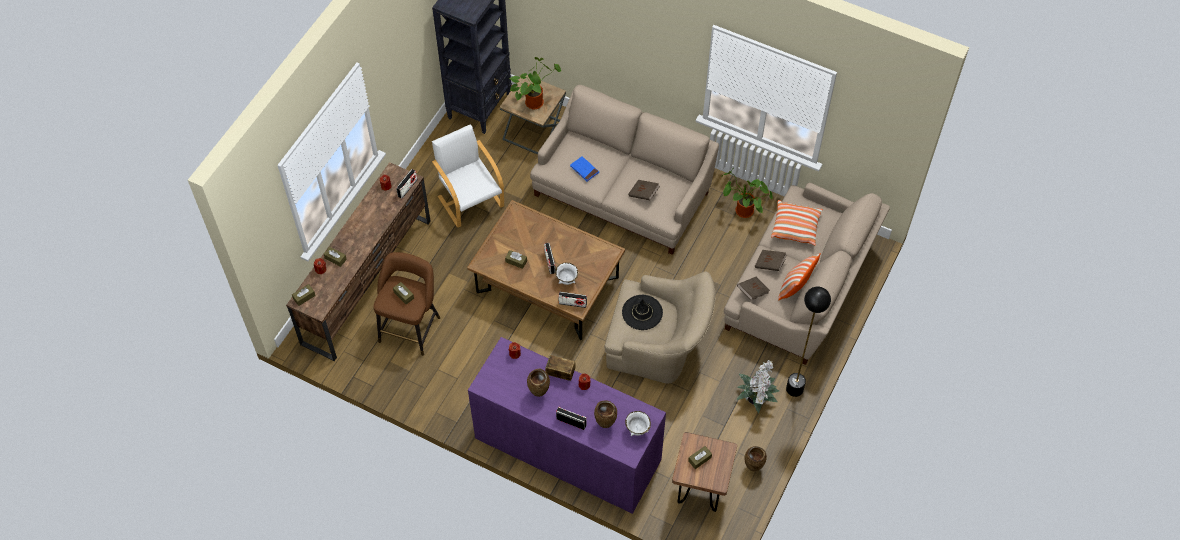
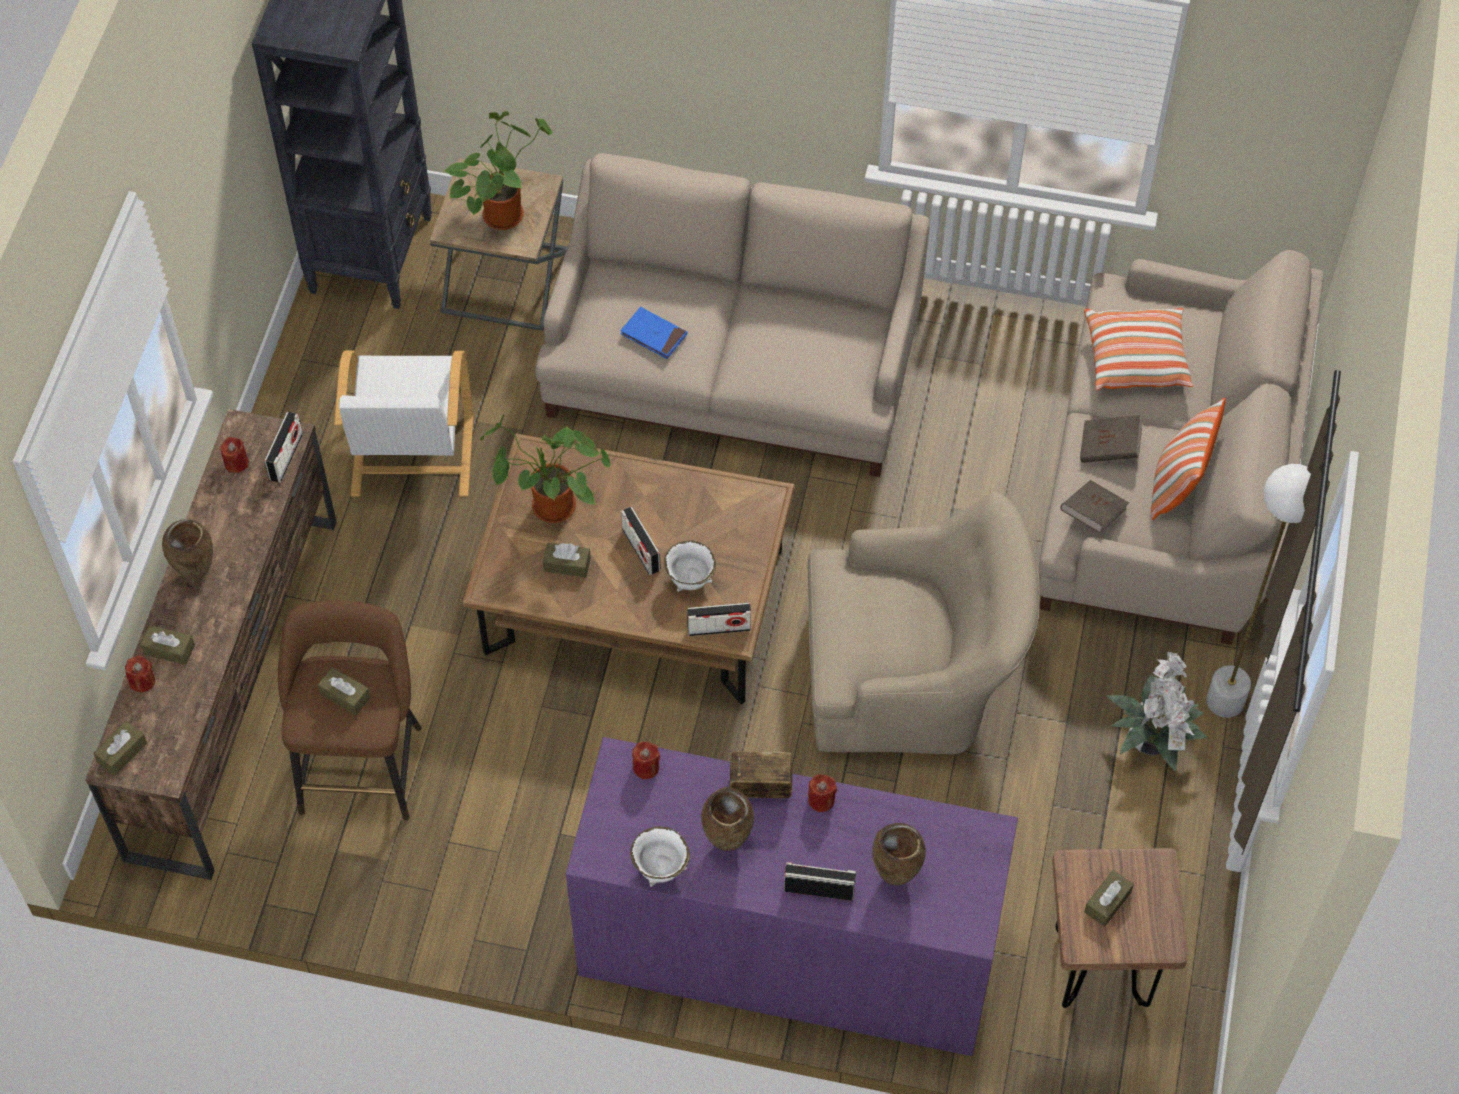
camera: 15 degrees left, 0 degrees up
(470, 200) = (411, 457): white armchair -> white armchair turned 135 degrees counterclockwise
(637, 430) = (969, 872): white bowl -> white bowl (660, 869)
(642, 312) = (874, 613): black hat -> none
(643, 194) = (796, 359): brown book -> none
(742, 211) = (996, 354): potted plant -> potted plant (549, 509)
(753, 467) = (1194, 890): brown vase -> brown vase (196, 573)
(794, 389) = (1225, 701): black floor lamp -> white floor lamp

